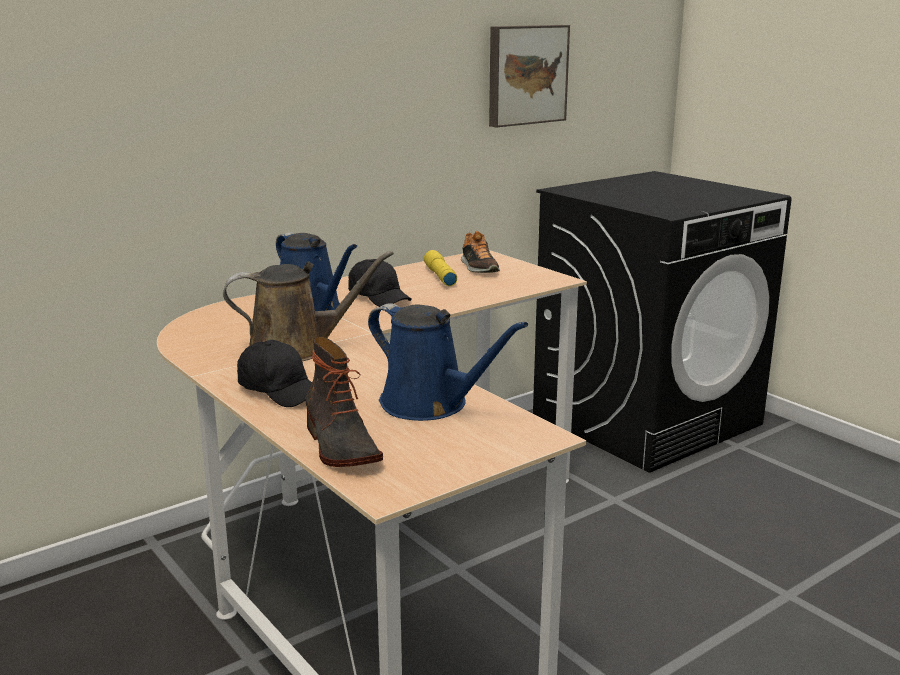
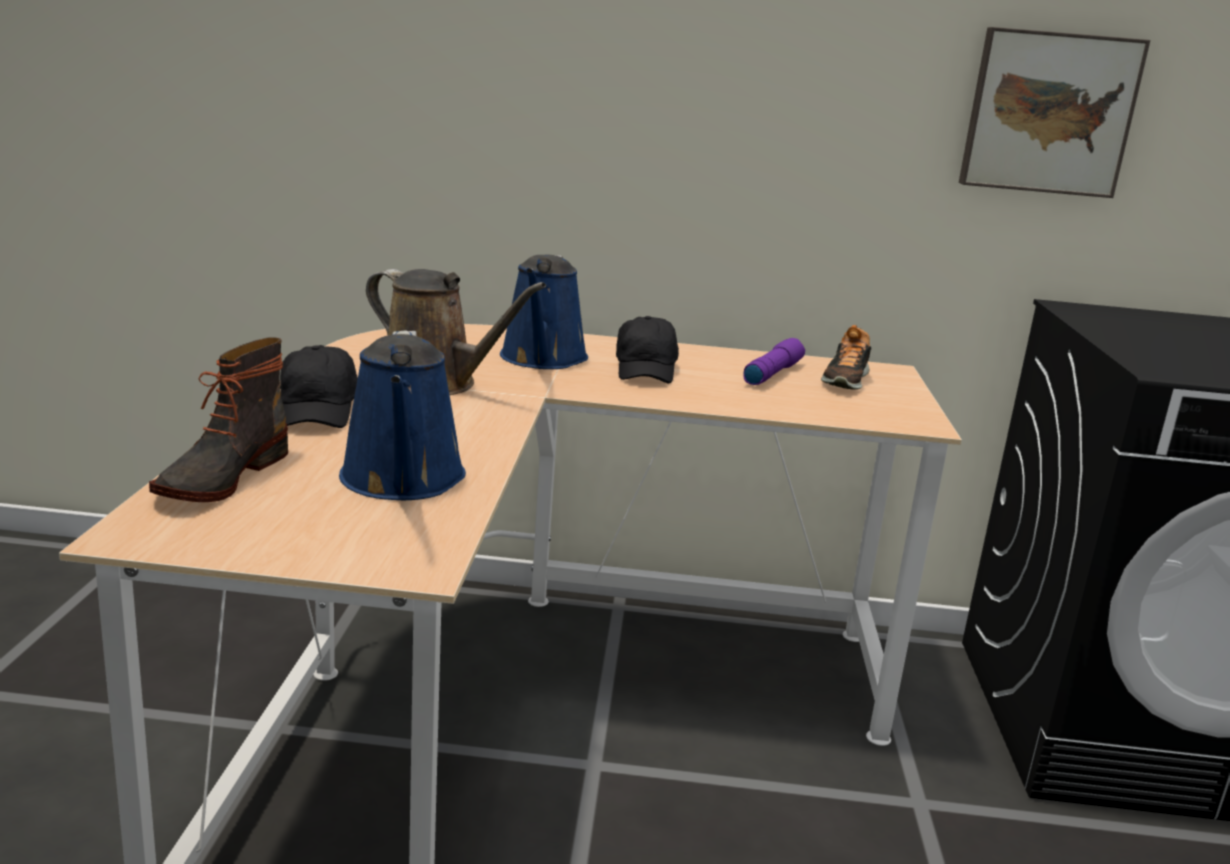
camera: 40 degrees right, 0 degrees up
(439, 276) = (771, 373): yellow flashlight -> purple flashlight

